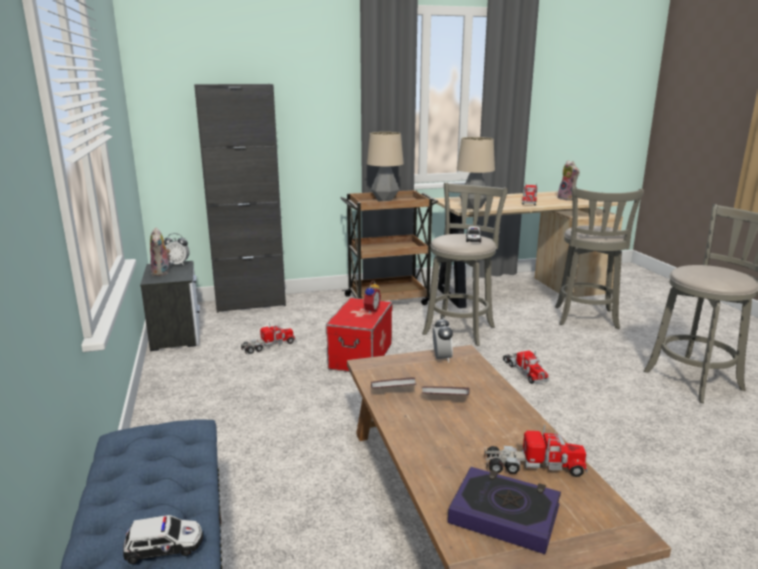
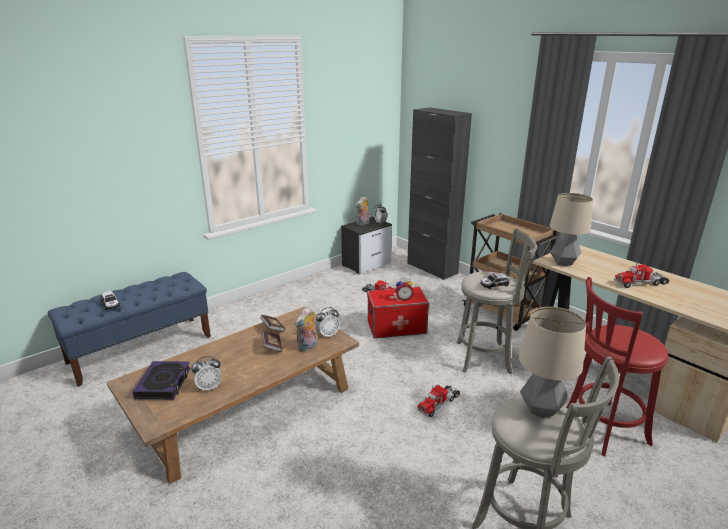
camera: 65 degrees right, 5 degrees up
(385, 200) = (518, 229): table lamp -> table lamp (541, 410)
(533, 466) = (209, 387): toy truck -> alarm clock
(567, 199) = (696, 301): plush toy -> plush toy (308, 347)
(586, 319) = (601, 428): grey stool -> red stool

